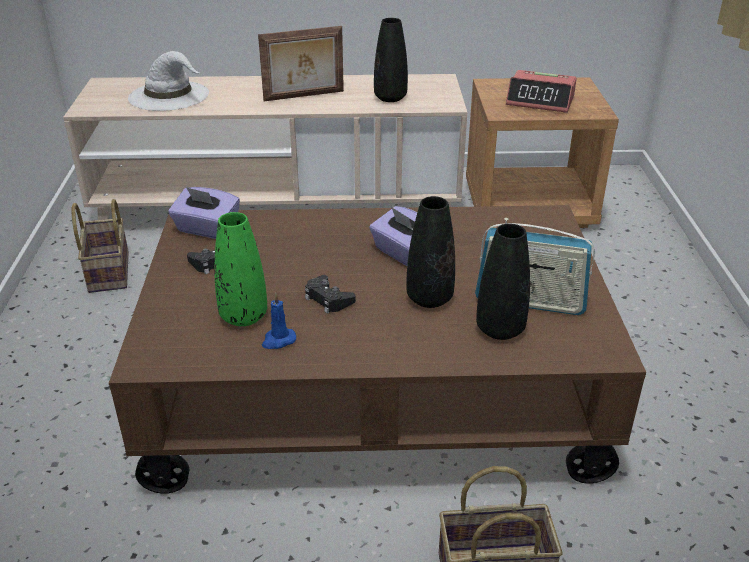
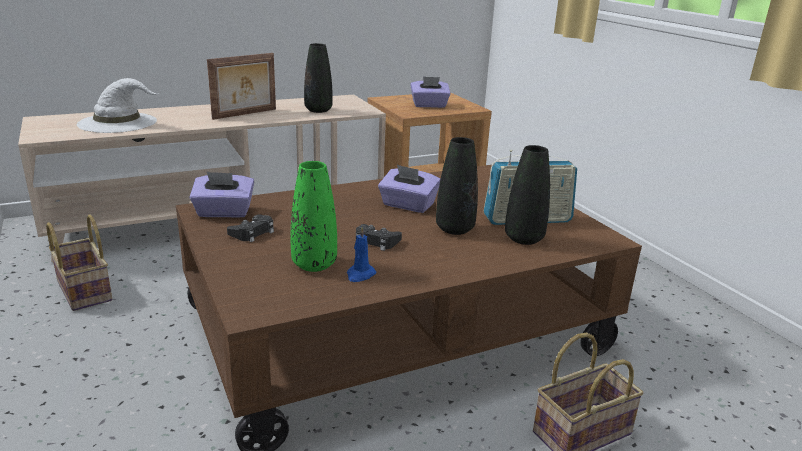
camera: 25 degrees left, 10 degrees down
(540, 101) = (429, 105): alarm clock -> purple tissue box

